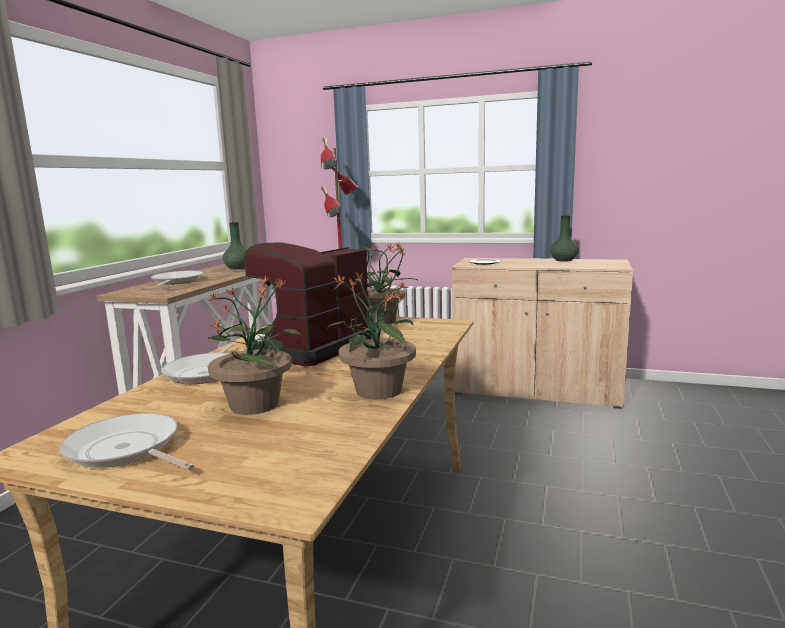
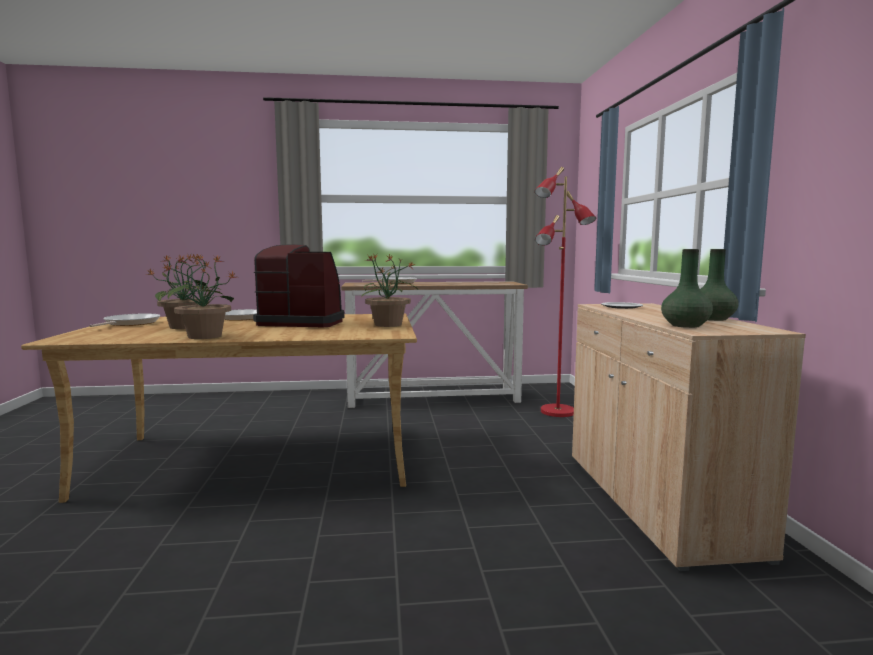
camera: 65 degrees right, 5 degrees down
(238, 268) = (463, 283): green vase -> green vase (685, 325)

